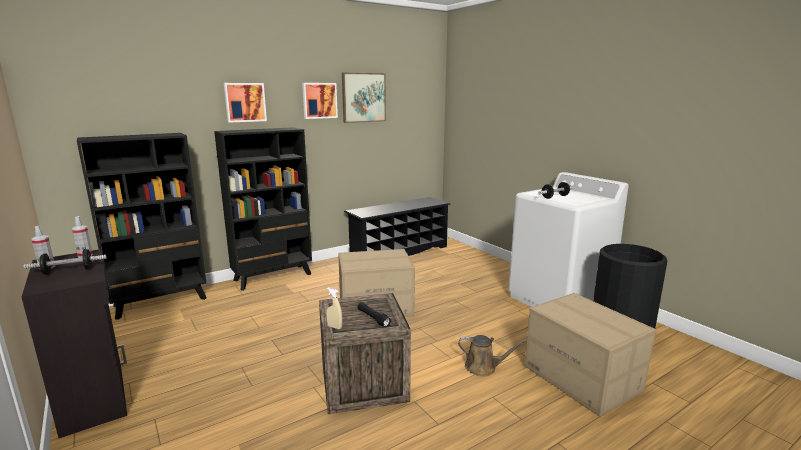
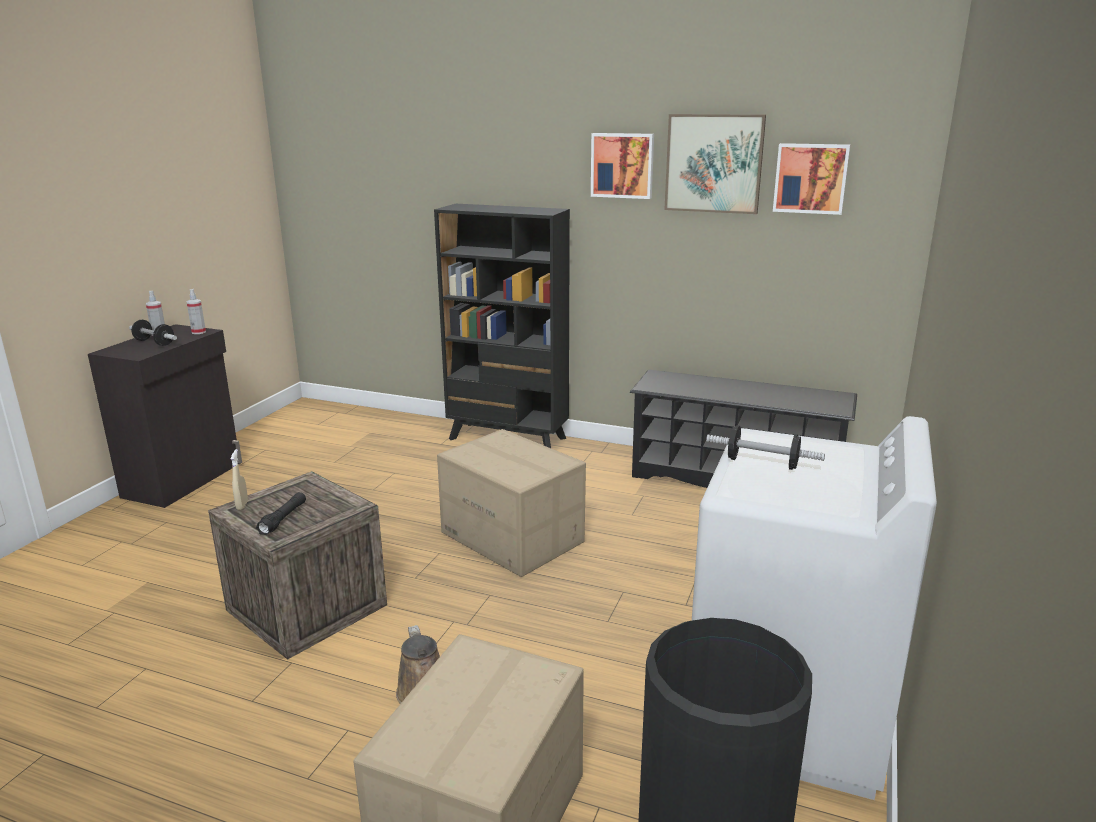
camera: 55 degrees right, 5 degrees up
(161, 302) = (373, 418): black bookcase -> none
(245, 102) = (502, 163): picture -> picture (810, 178)

